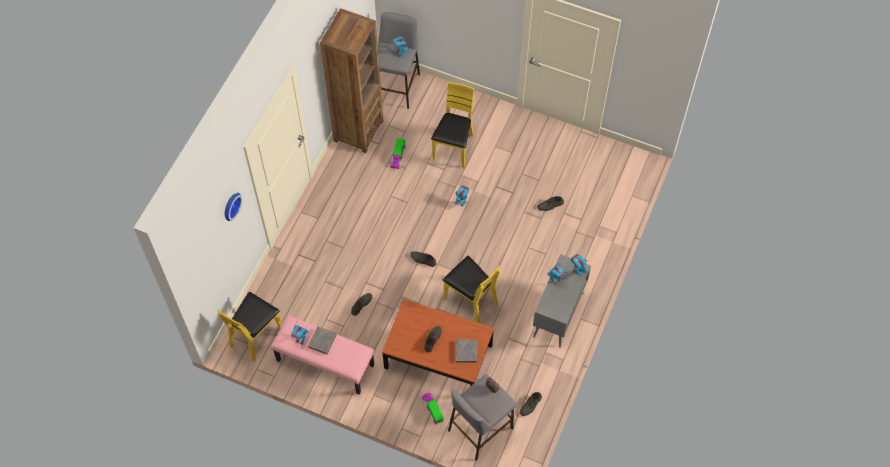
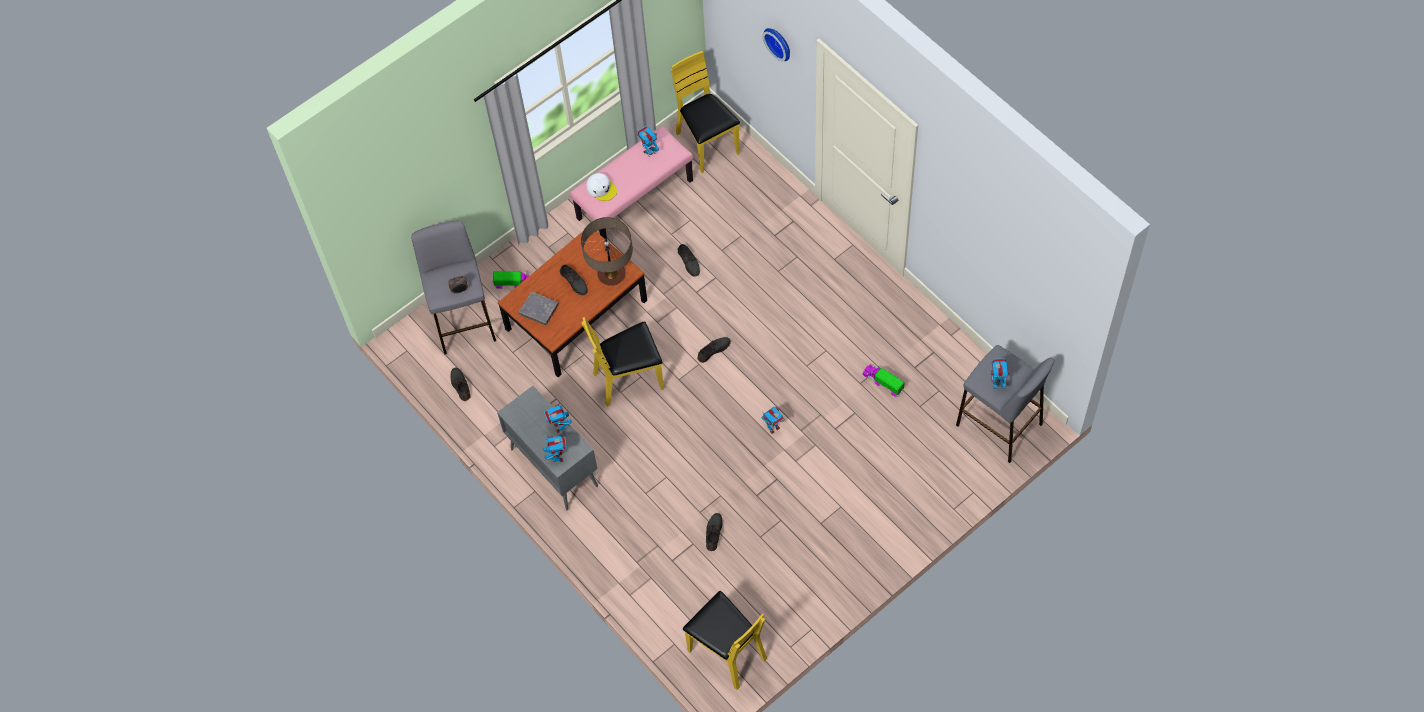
camera: 120 degrees right, 0 degrees up
(322, 341) = (636, 172): grey book -> none
(347, 357) = (601, 188): none -> white cap
(358, 131) = (947, 351): brown bookcase -> none
(415, 318) = (611, 275): none -> table lamp
(454, 148) = (863, 454): yellow chair -> yellow chair (727, 652)

